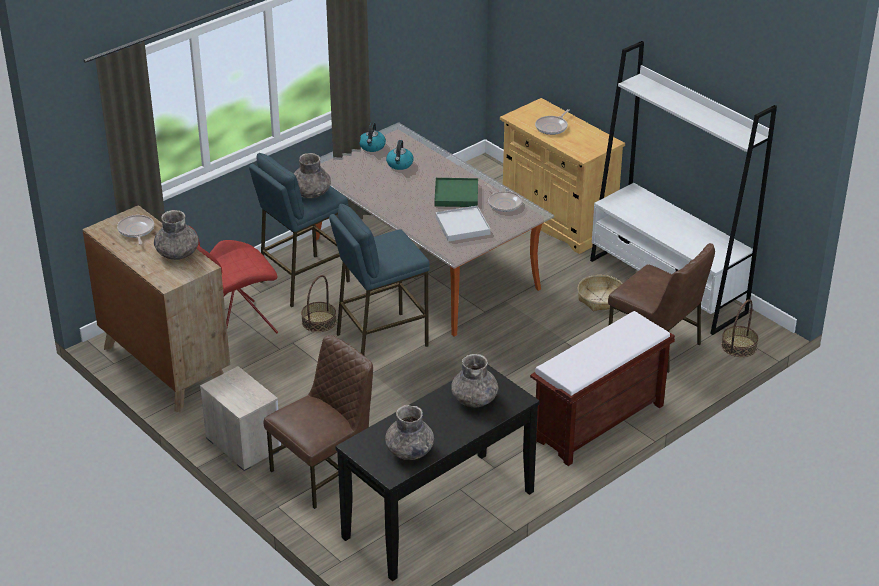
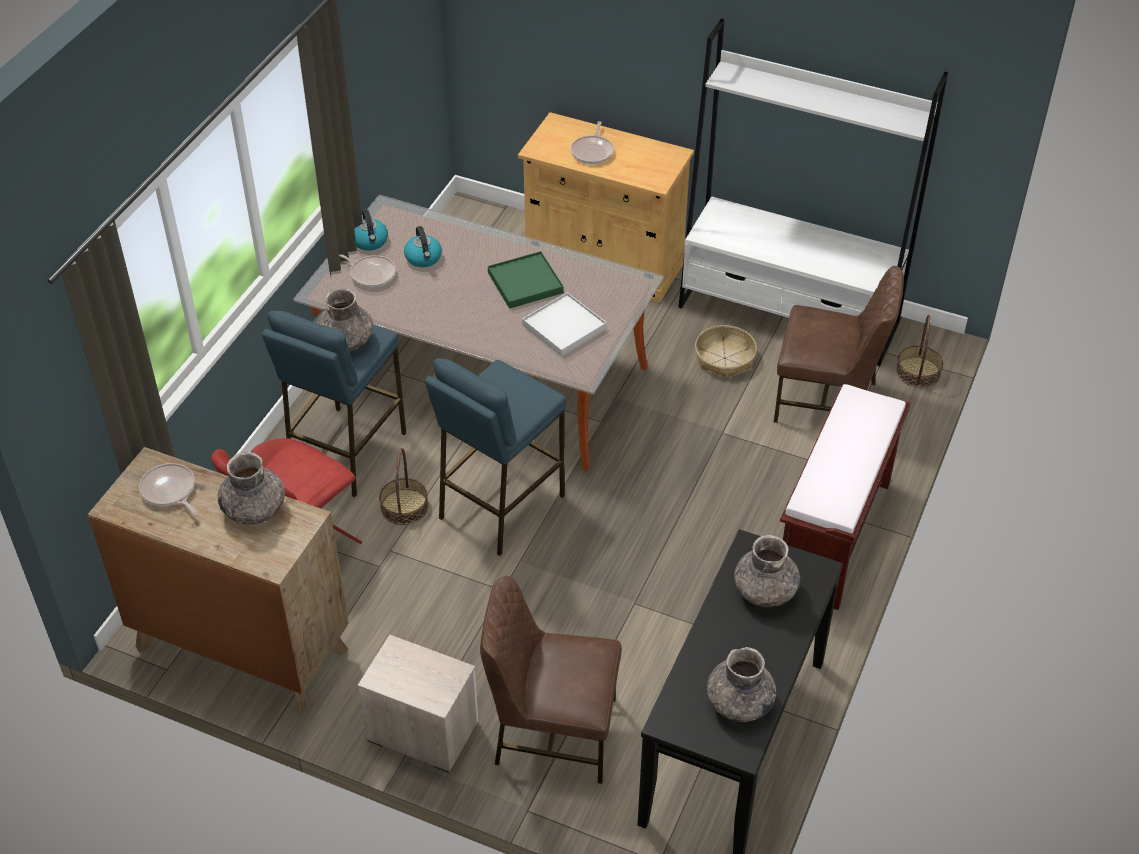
camera: 25 degrees left, 10 degrees up
(324, 471) = (553, 732): brown chair -> brown chair turned 105 degrees counterclockwise
(503, 203) = (592, 277): frying pan -> frying pan (371, 274)

